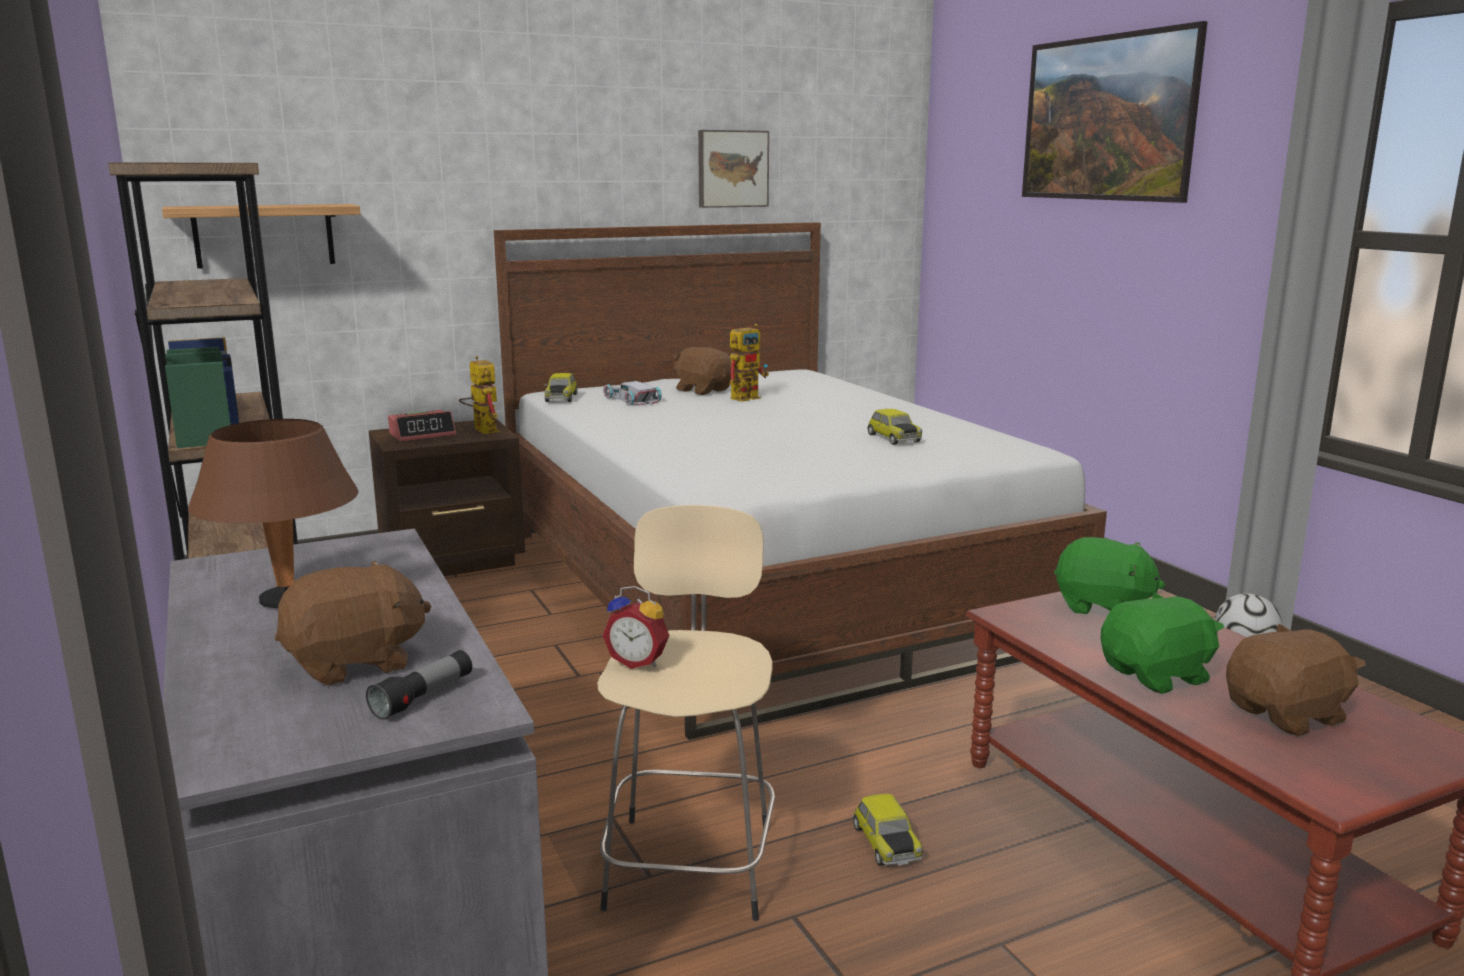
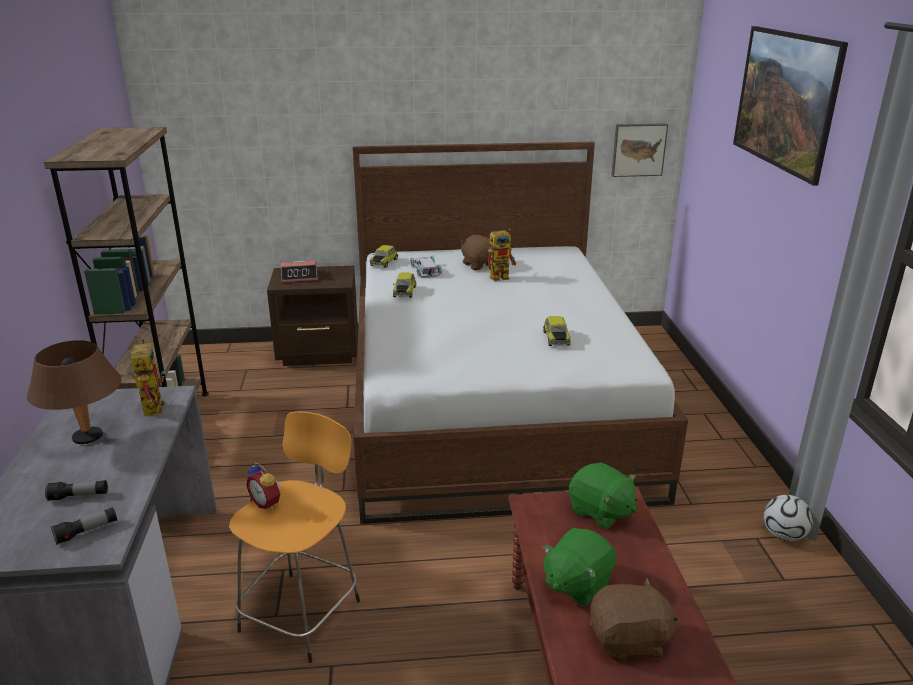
camera: 20 degrees right, 10 degrees up
(264, 235) = (210, 148): shelf -> none
(356, 663) = (79, 496): brown plush toy -> flashlight
(481, 429) = (336, 276): toy robot -> toy robot (152, 406)
(690, 862) = (303, 612): beige stool -> orange stool
(732, 169) = (528, 103): picture -> picture (638, 149)
(884, 843) = (417, 630): toy car -> toy car (404, 292)
(1157, 676) = (576, 583): green plush toy -> green plush toy turned 135 degrees clockwise

